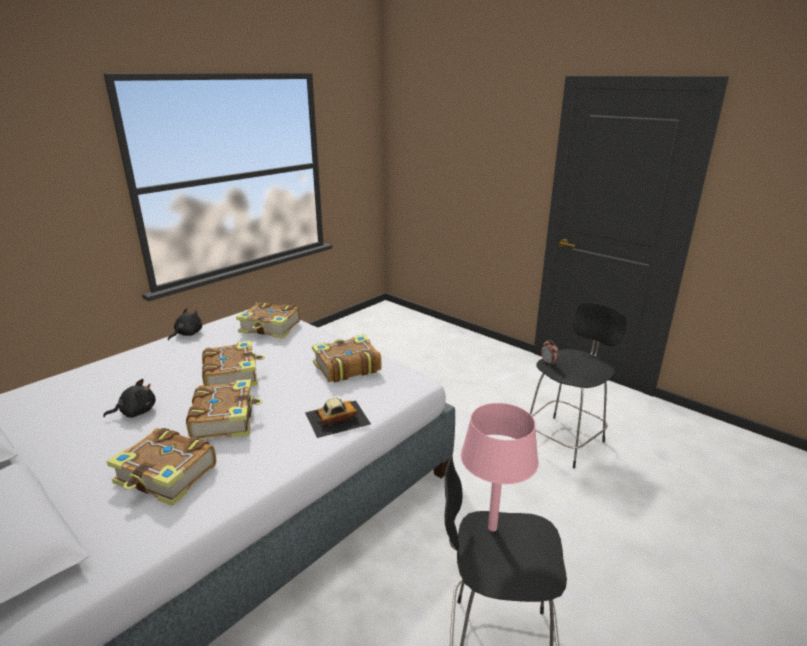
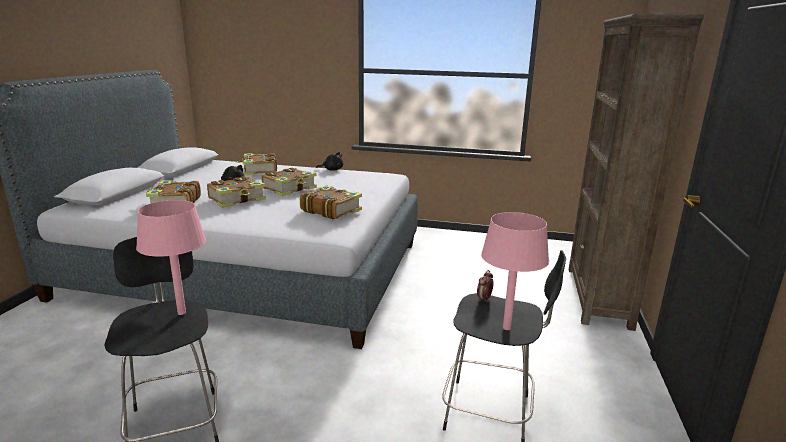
camera: 60 degrees right, 5 degrees down
(270, 328) = (366, 182): book -> book (259, 170)
(337, 418) = (260, 223): toy car -> none
(456, 337) = (598, 297): none -> brown bookcase
(594, 369) = (506, 328): none -> pink table lamp

